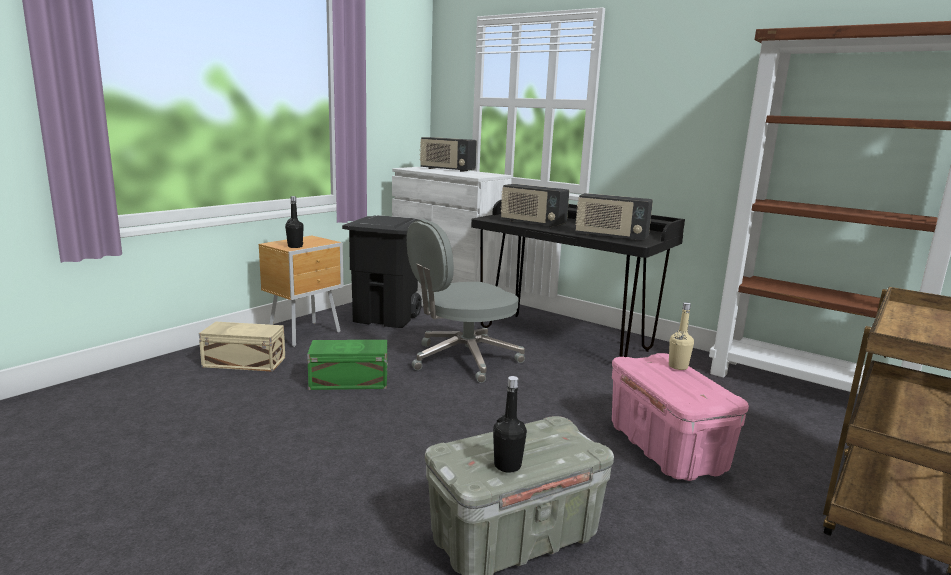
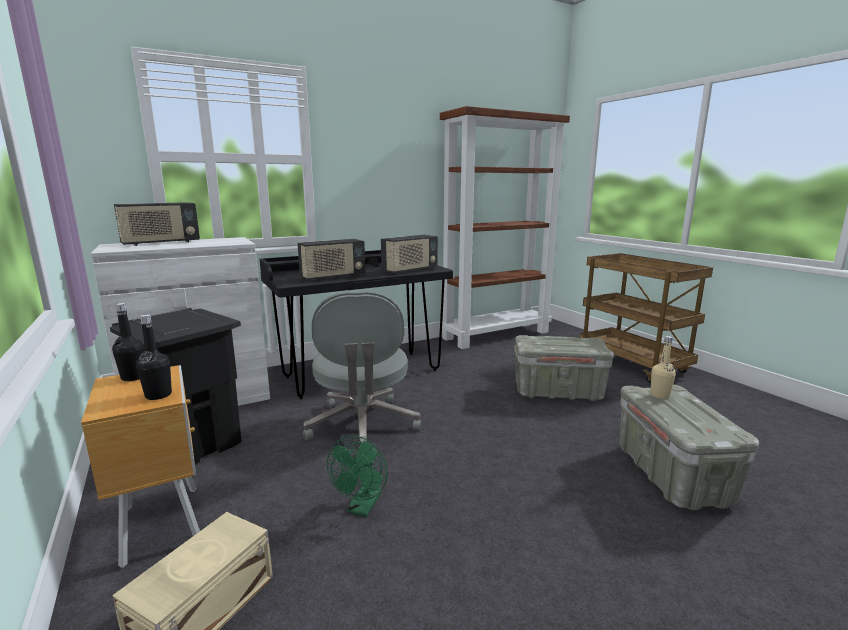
camera: 65 degrees left, 0 degrees up
(350, 381) = (362, 507): green storage box -> green fan
(507, 465) = (711, 418): black bottle -> black bottle (133, 377)
(667, 449) = (558, 391): pink storage box -> grey storage box
(678, 366) = (545, 338): beige bottle -> beige bottle (660, 395)

